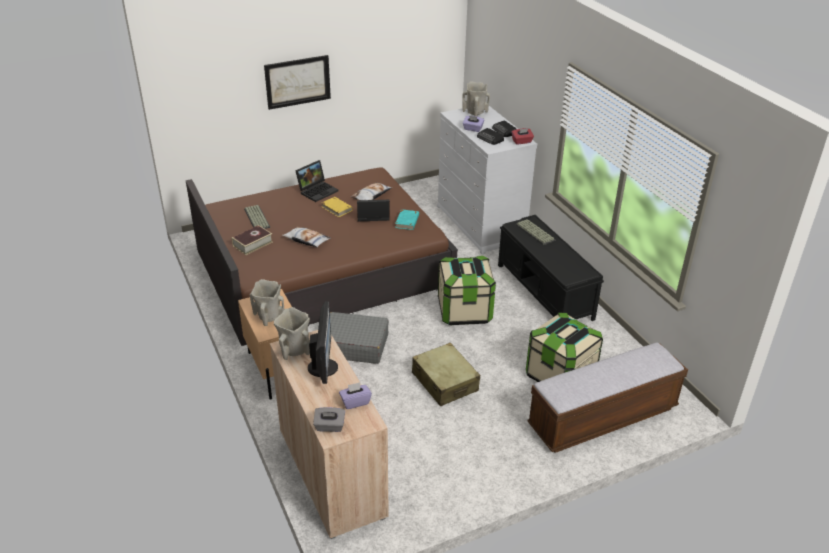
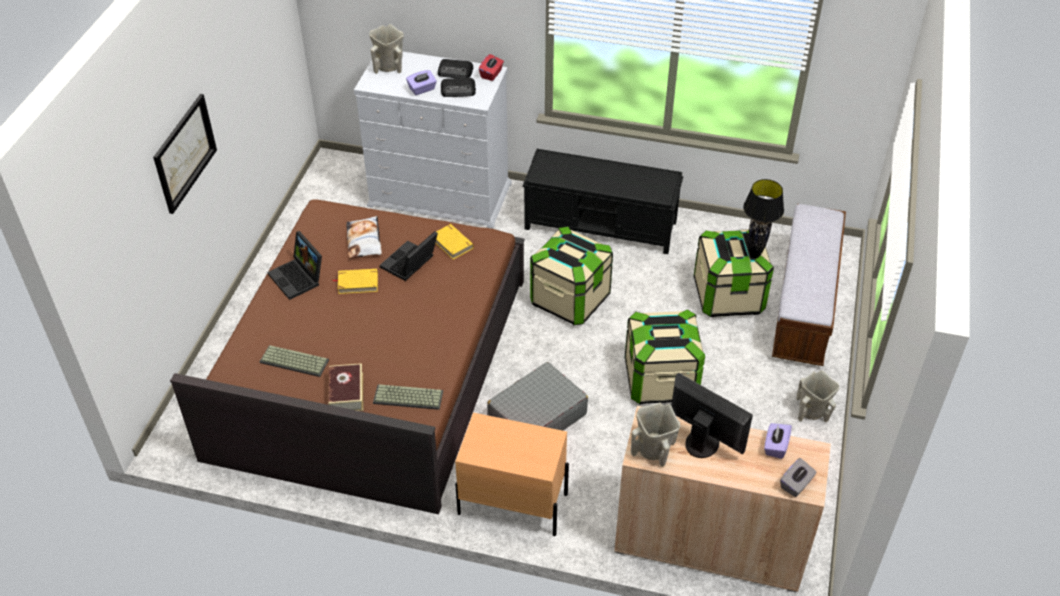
camera: 50 degrees left, 10 degrees up
(269, 317) = (515, 449): beige vase -> beige vase (812, 412)
(306, 240) = (392, 342): pillow -> none
(317, 190) = (299, 278): laptop -> laptop turned 150 degrees clockwise
(407, 221) = (452, 243): turquoise book -> yellow book
(445, 382) = (660, 380): beige suitcase -> storage box
(534, 232) = (566, 169): keyboard -> keyboard (407, 398)
(570, 341) = (754, 254): none -> black table lamp

